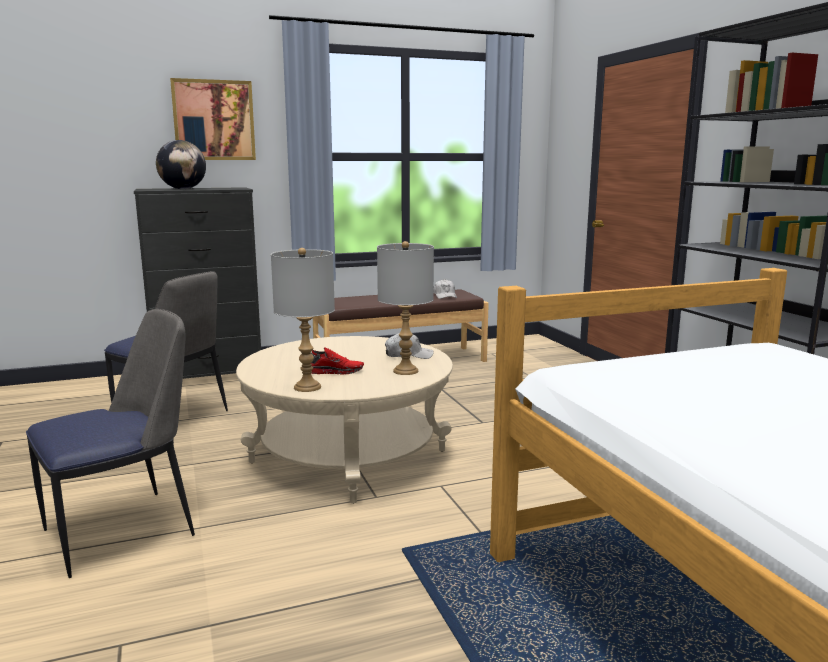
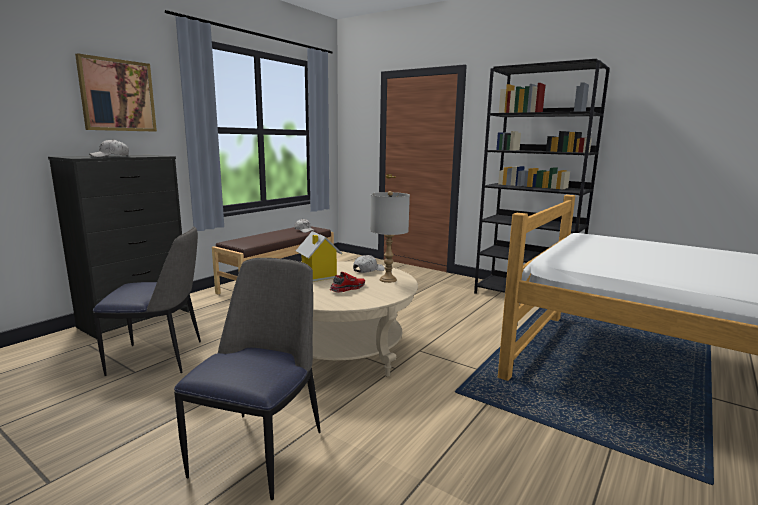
camera: 35 degrees left, 0 degrees up
(183, 189) = (110, 156): globe -> white cap
(307, 387) = (353, 301): grey table lamp -> none
(335, 352) = (318, 276): none -> toy house

